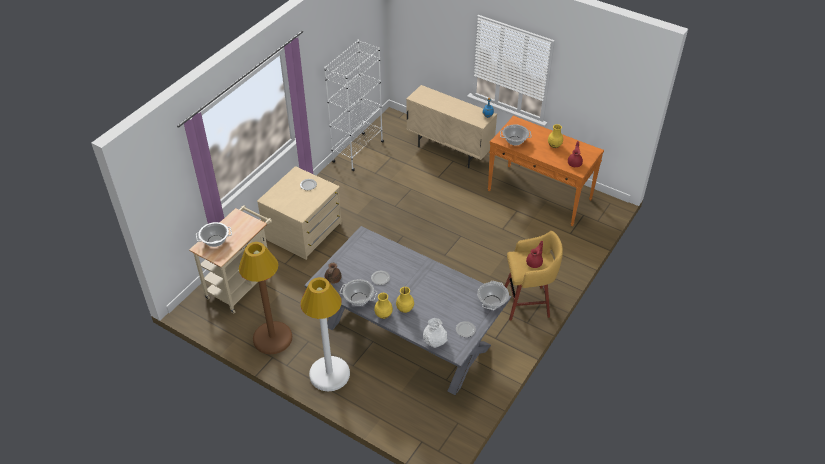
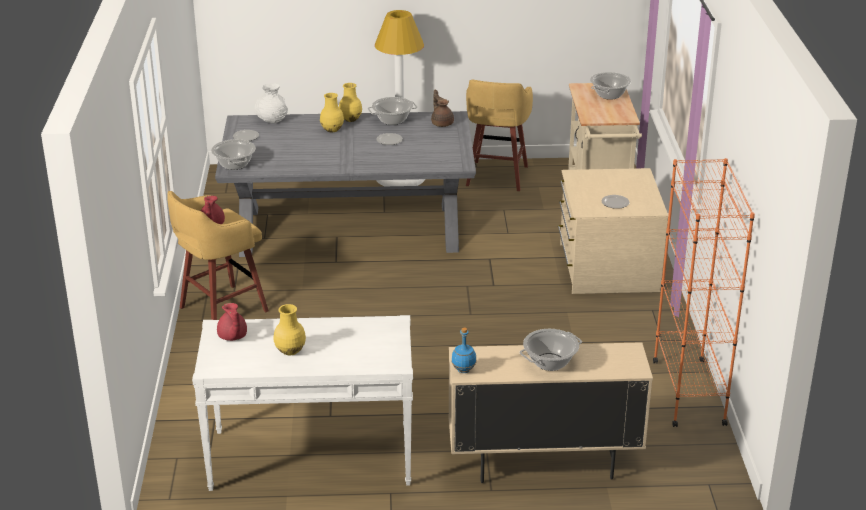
camera: 145 degrees right, 15 degrees down
(272, 338) = (496, 177): brown floor lamp -> yellow stool
(358, 152) = (688, 392): white bookcase -> orange bookcase
(514, 141) = (367, 331): cooking pot -> cooking pot (550, 362)
(540, 195) = (310, 458): orange console table -> white console table

